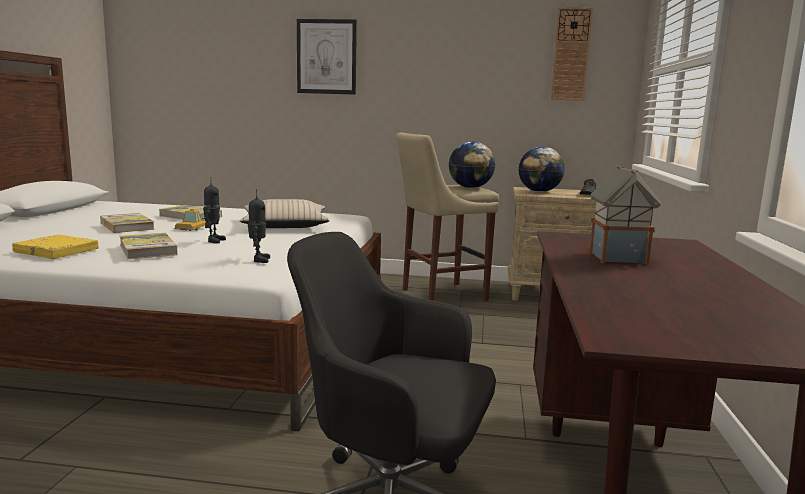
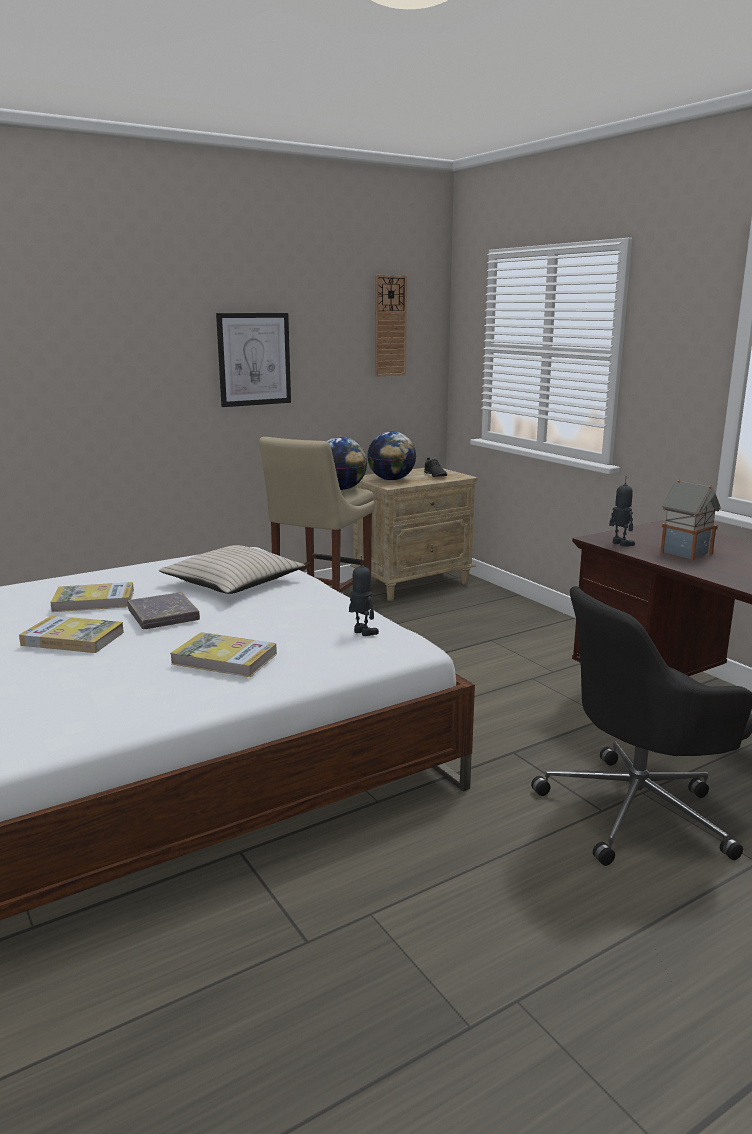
camera: 40 degrees left, 5 degrees up
(56, 251) = (125, 698): yellow book -> none
(193, 227) = (163, 616): toy car -> grey book
(214, 241) = (255, 625): toy robot -> toy robot (620, 544)
(326, 57) = (115, 339): picture -> picture (254, 359)

